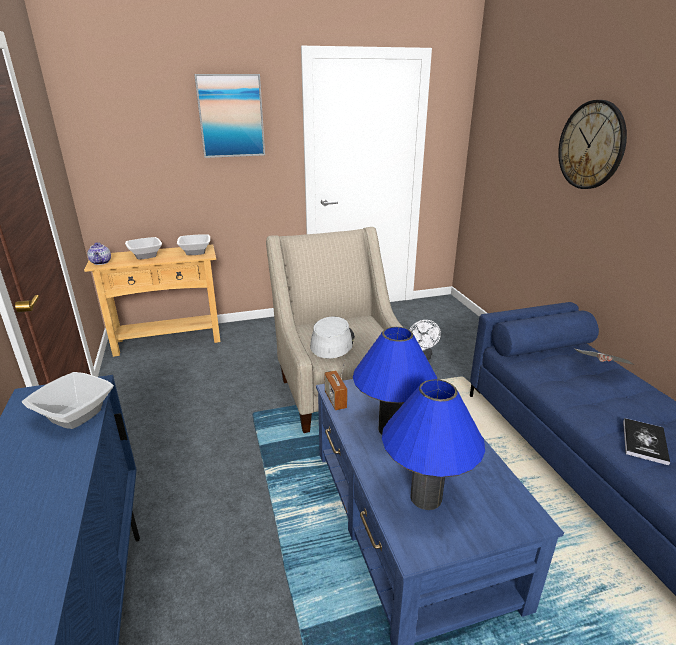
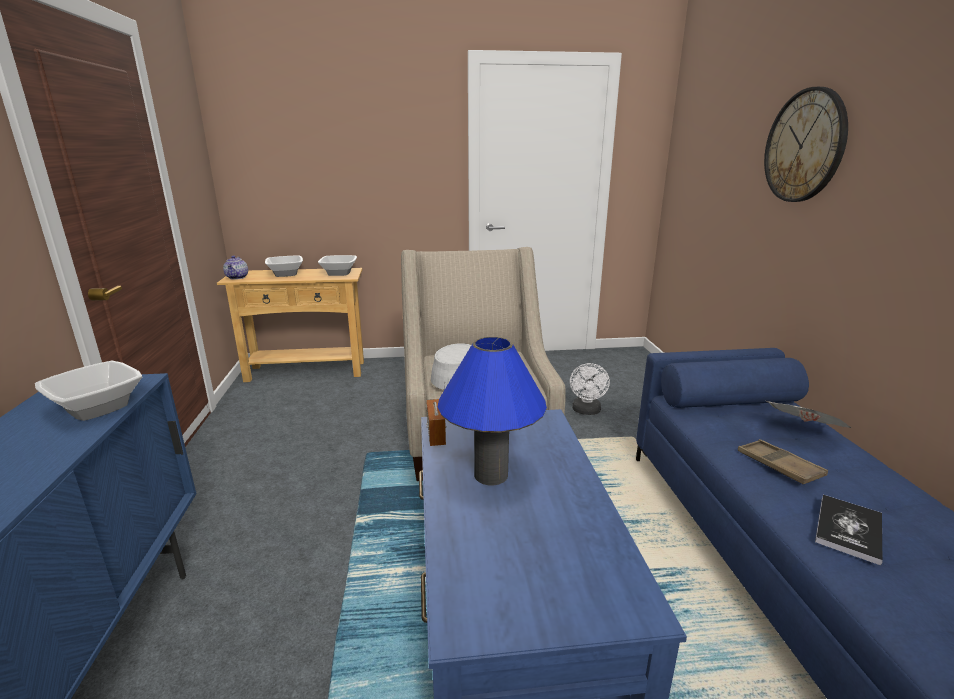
camera: 10 degrees right, 5 degrees down
(231, 116) = (387, 126): picture -> none
(426, 497) = (502, 561): blue table lamp -> none
(589, 398) = (779, 466): none -> brown tray

